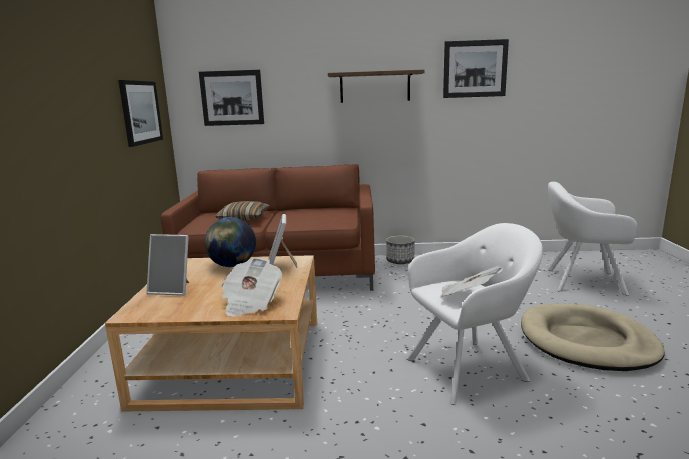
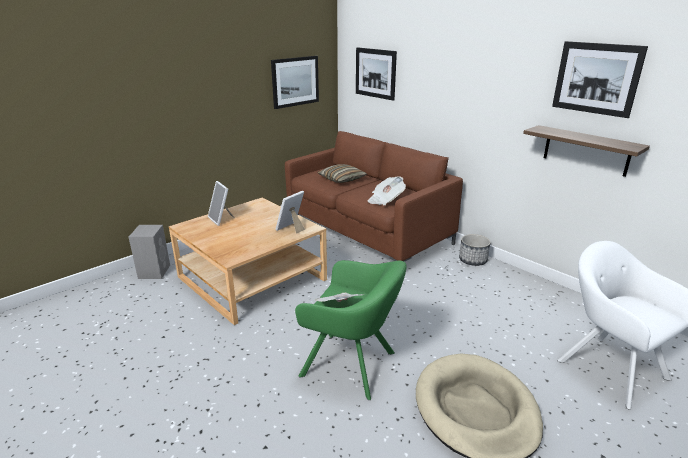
camera: 45 degrees right, 10 degrees up
(64, 426) = (154, 271): none -> grey speaker
(232, 265) = (273, 215): globe -> none
(251, 303) = (231, 246): newspaper -> newspaper (385, 200)
(375, 87) = (486, 82): shelf -> shelf (586, 150)
(470, 368) = (352, 365): white armchair -> green armchair

